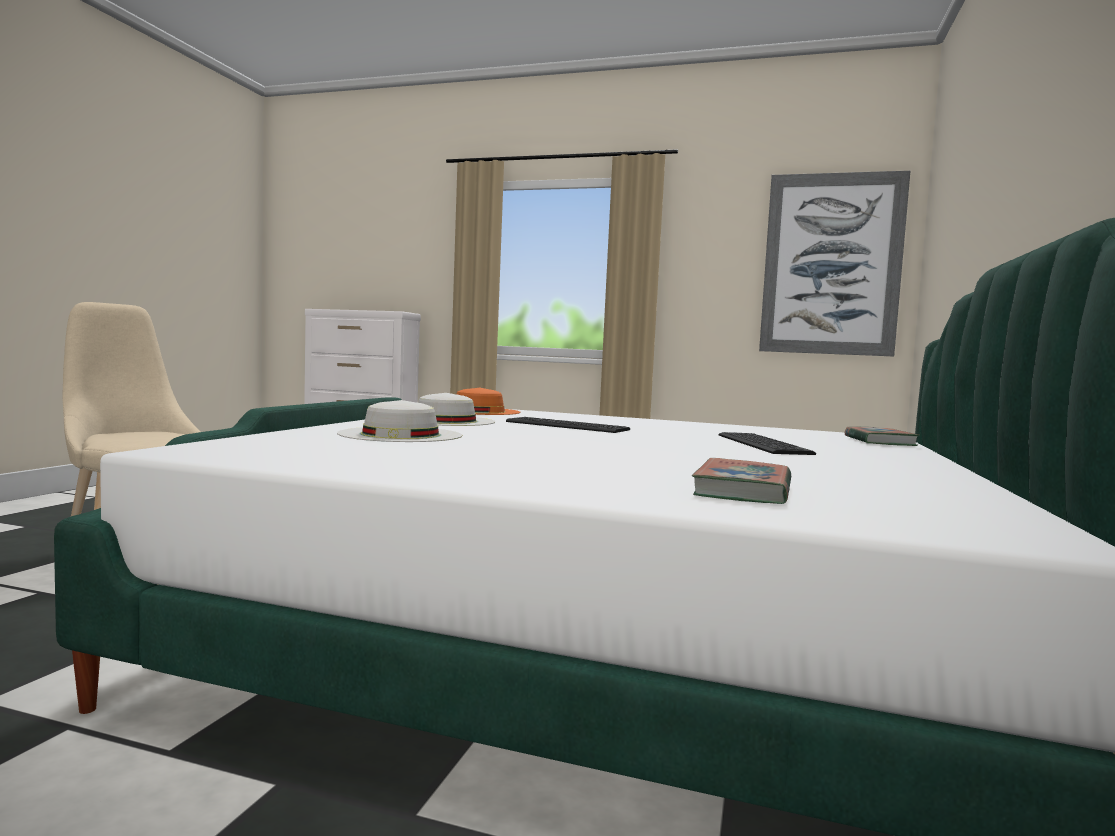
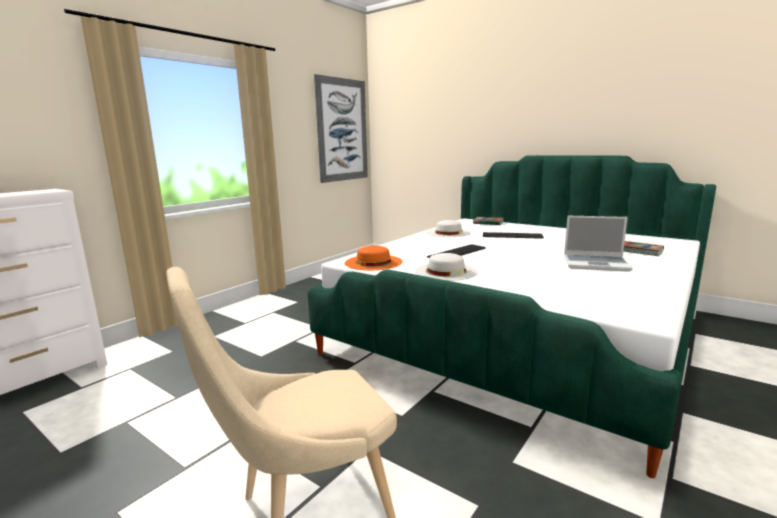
camera: 70 degrees left, 10 degrees up
(400, 435) = (530, 281): white hat -> white hat (448, 232)
(547, 459) = (596, 264): none -> laptop

